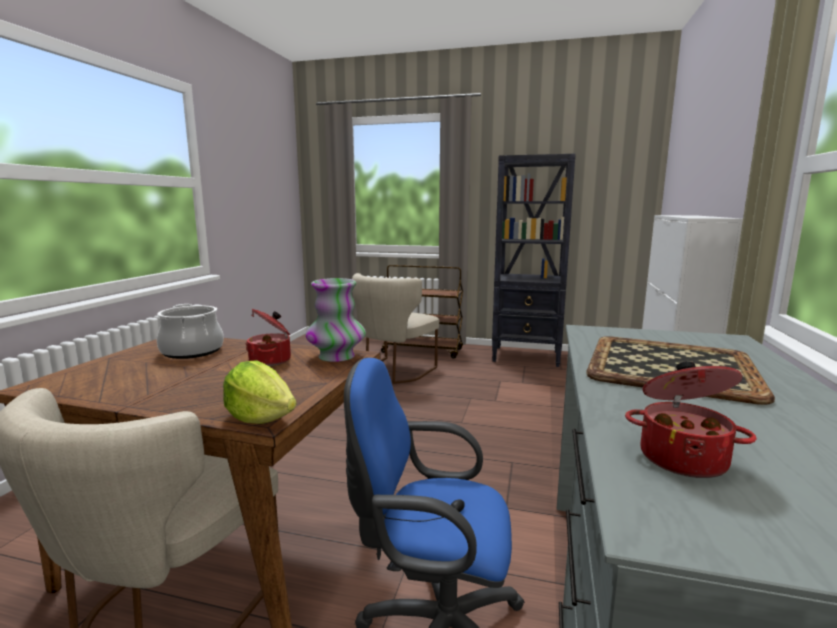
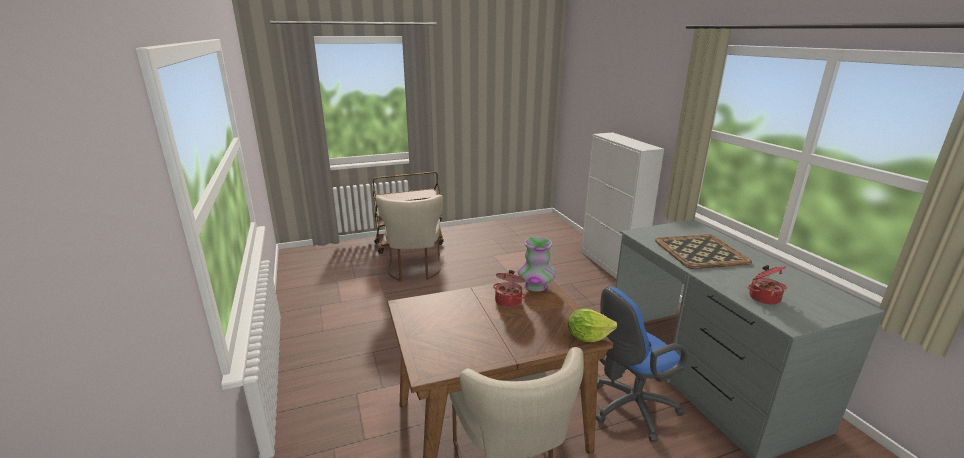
camera: 35 degrees left, 10 degrees up
(192, 351) = (445, 311): cooking pot -> none
(527, 356) = (487, 230): black bookcase -> none

